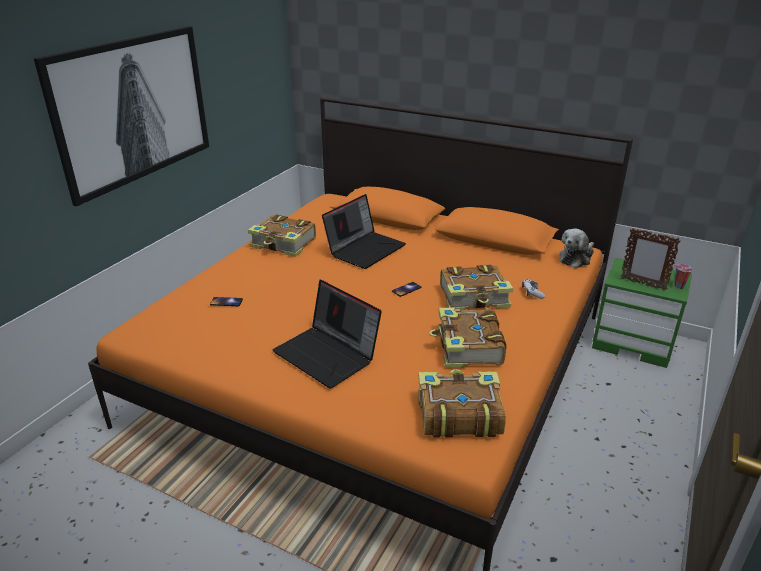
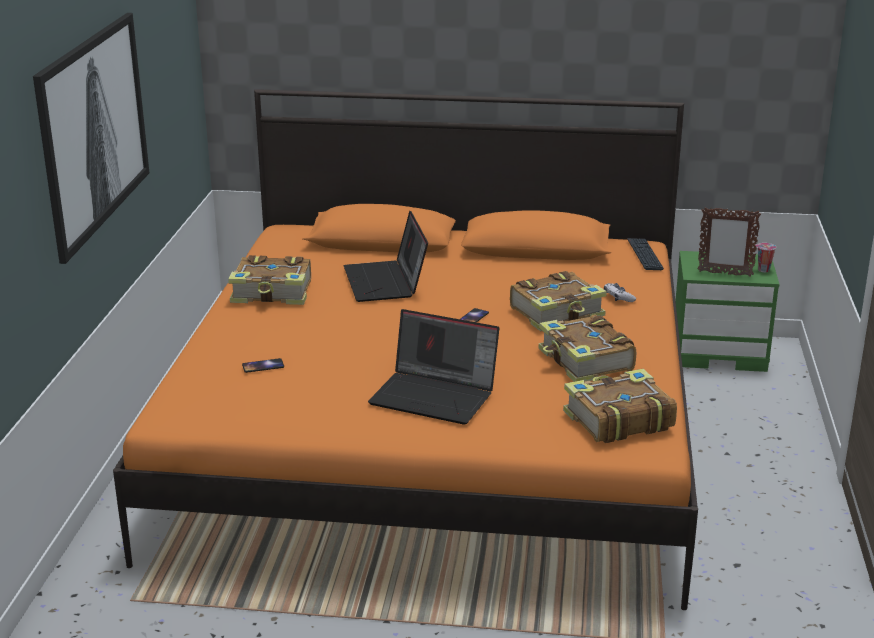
camera: 20 degrees left, 5 degrees down
(365, 249) = (386, 282): laptop -> laptop turned 150 degrees clockwise
(576, 258) = (644, 255): plush toy -> keyboard

